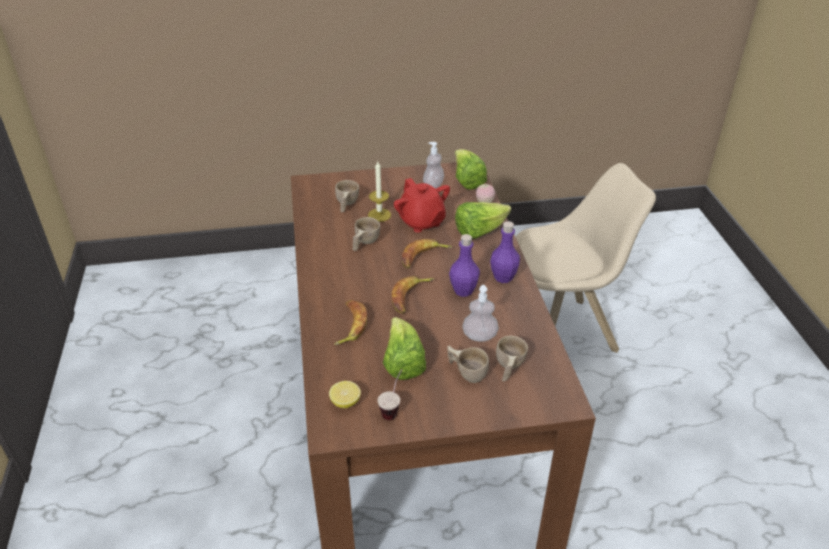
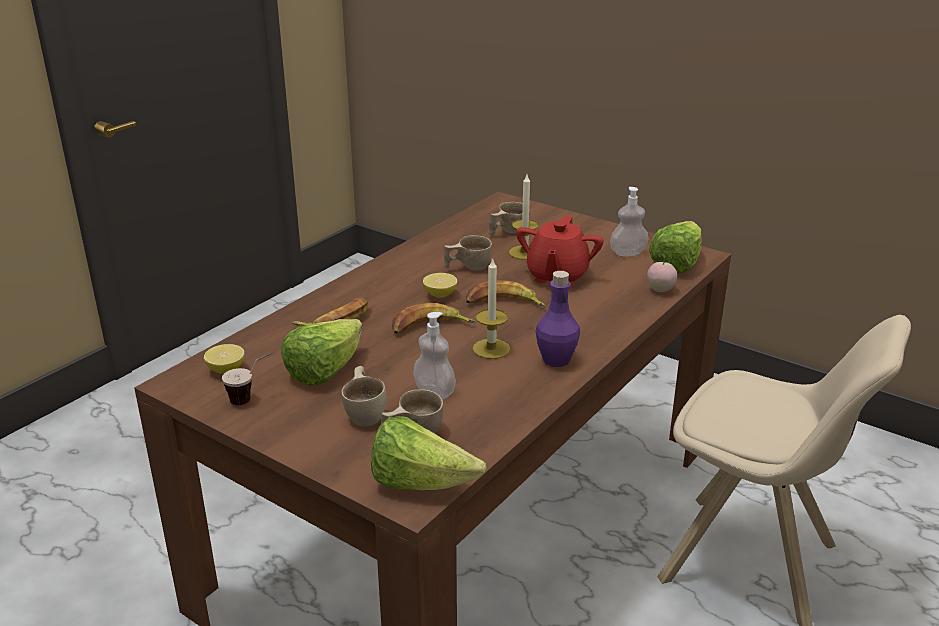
camera: 45 degrees right, 10 degrees down
(380, 271) = (440, 295): none -> lemon
(463, 290) = (491, 349): purple bottle -> candle
(479, 231) = (606, 311): lettuce -> lettuce (420, 483)

